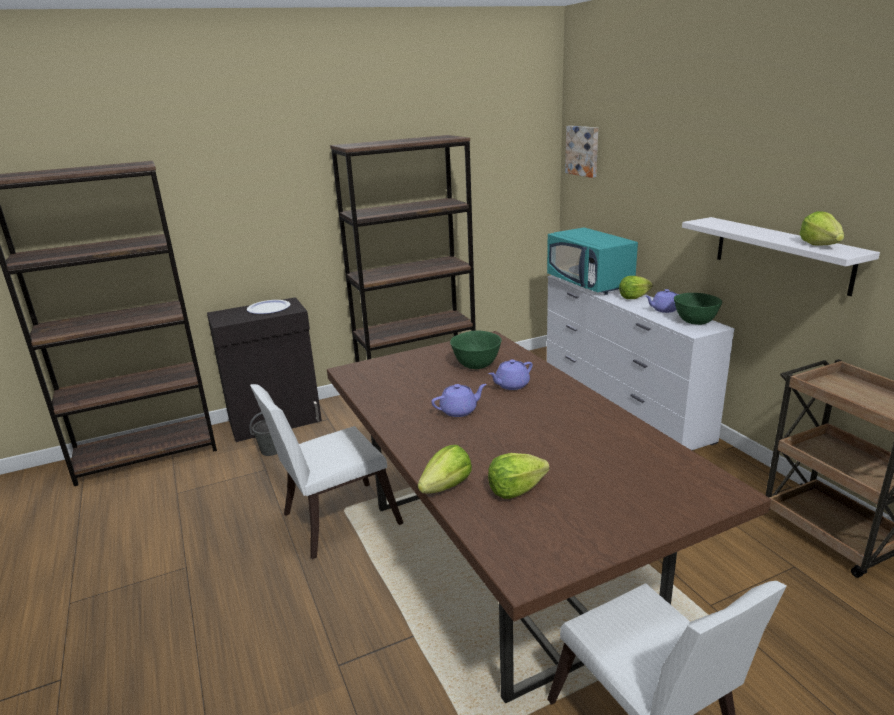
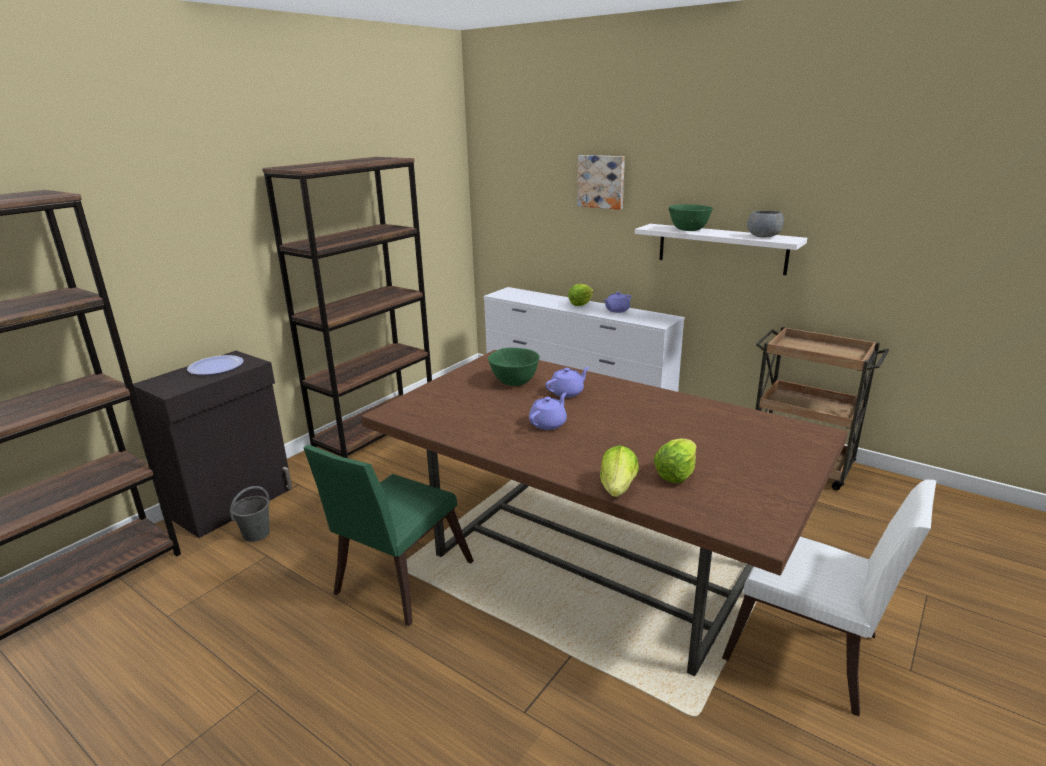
camera: 30 degrees left, 0 degrees up
(334, 521) = (397, 582): white chair -> green chair
(511, 385) = (567, 392): purple teapot -> purple teapot turned 150 degrees counterclockwise
(583, 150) = (498, 172): picture -> picture (601, 181)
(590, 283) = (530, 297): turquoise microwave -> none
(695, 322) = (650, 316): green bowl -> green bowl (688, 230)
(820, 245) = (763, 236): lettuce -> grey bowl

